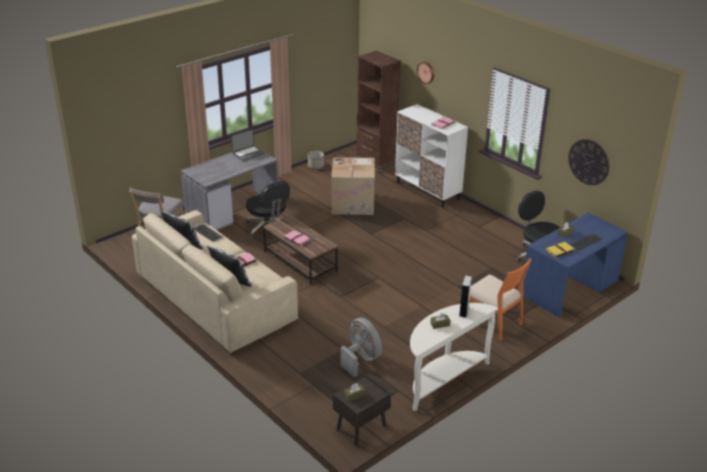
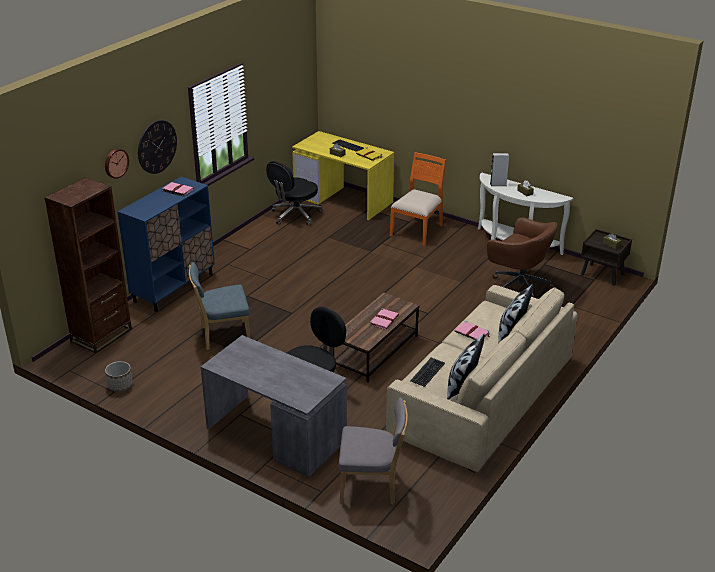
camera: 105 degrees left, 0 degrees up
(247, 153) = (232, 363): laptop -> none
(353, 203) = (222, 336): cardboard box -> blue chair
(361, 359) = (518, 287): grey fan -> brown office chair
(427, 190) = (174, 287): white cabinet -> blue cabinet
(570, 288) = (344, 199): blue desk -> yellow desk
(588, 162) = (282, 101): wall clock -> wall clock (157, 146)

